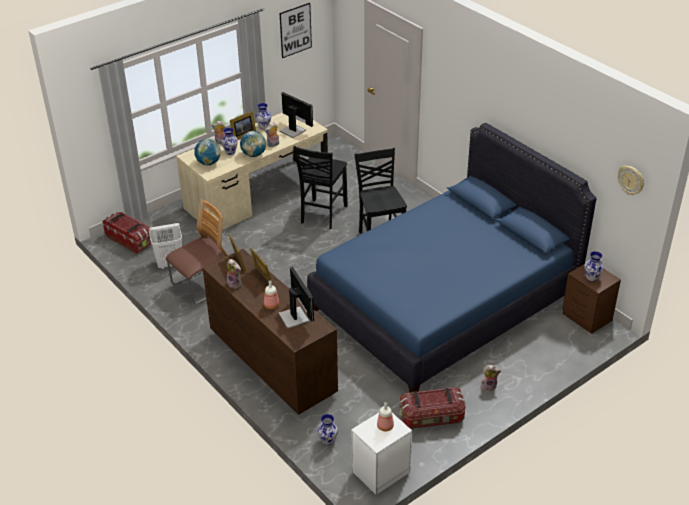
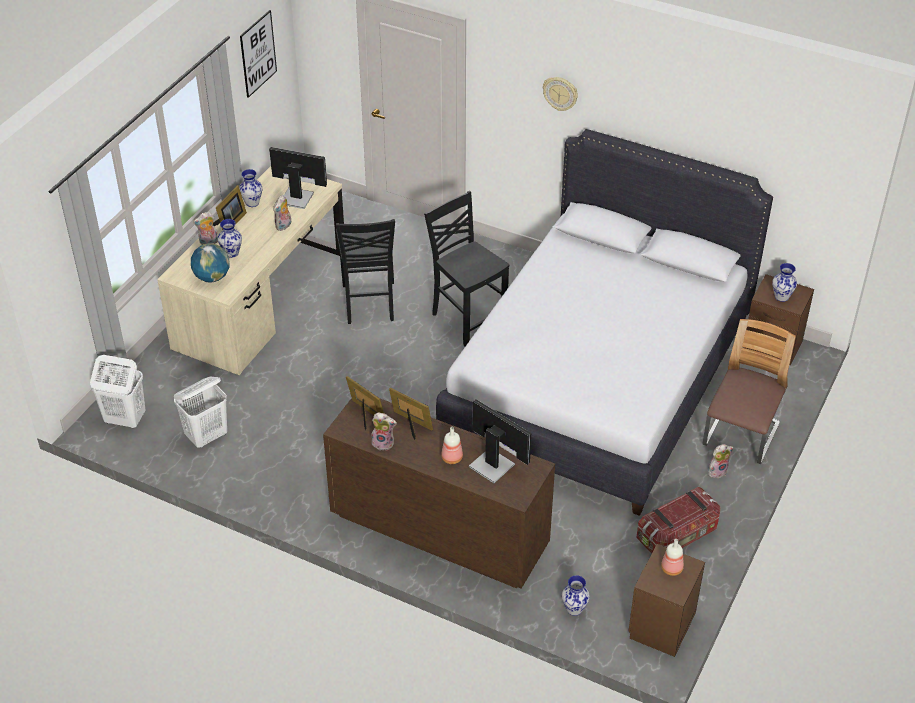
camera: 25 degrees left, 5 degrees up
(129, 240) = (125, 419): storage box -> white laundry basket
(202, 286) = (274, 454): chair -> chair (741, 435)
(254, 154) = (267, 248): globe -> none
(379, 472) = (660, 626): white nightstand -> brown nightstand
(443, 303) = (598, 379): blue bed -> white bed
(631, 180) = (825, 167): wall clock -> wall clock (560, 93)

